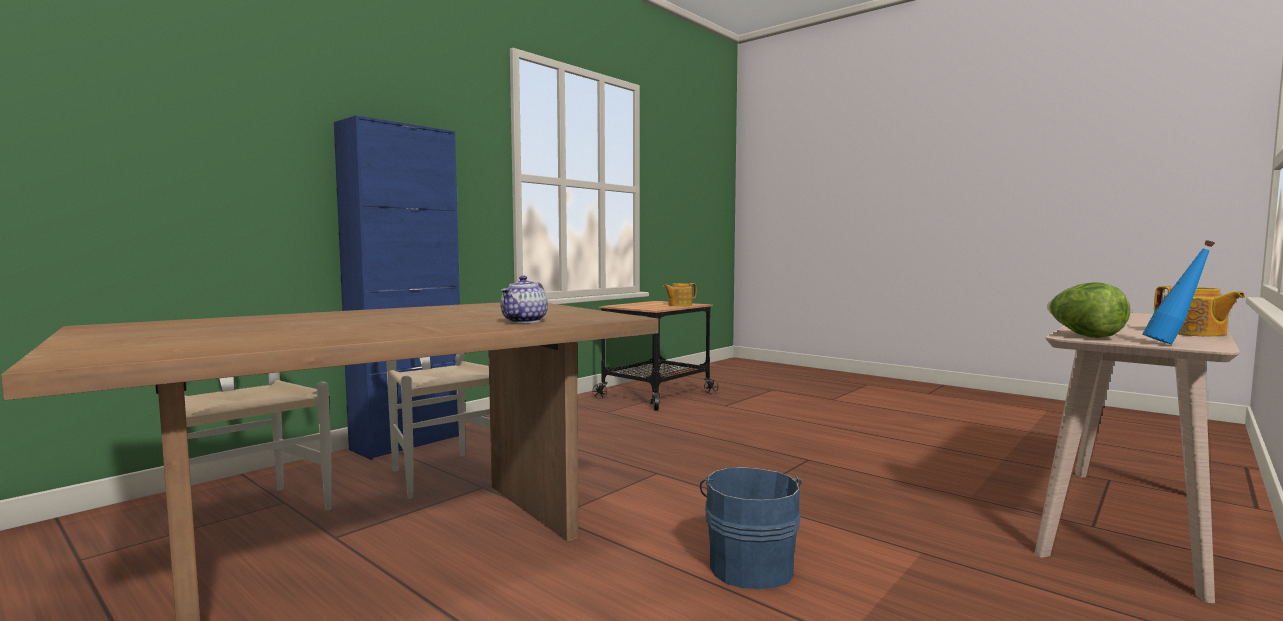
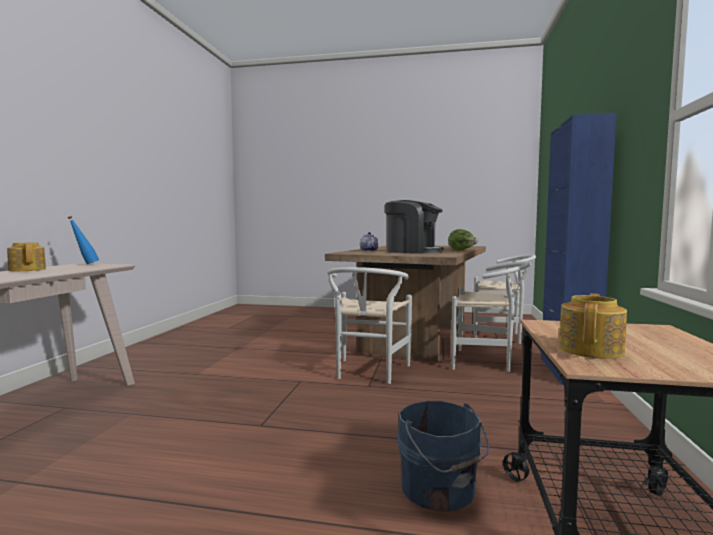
camera: 150 degrees right, 0 degrees up
(474, 313) = (413, 251): none -> coffee machine
(630, 489) = (368, 373): none -> white chair
(750, 565) = (278, 357): blue bucket -> blue bucket (439, 490)
(1083, 336) = (112, 265): lettuce -> lettuce (462, 250)

